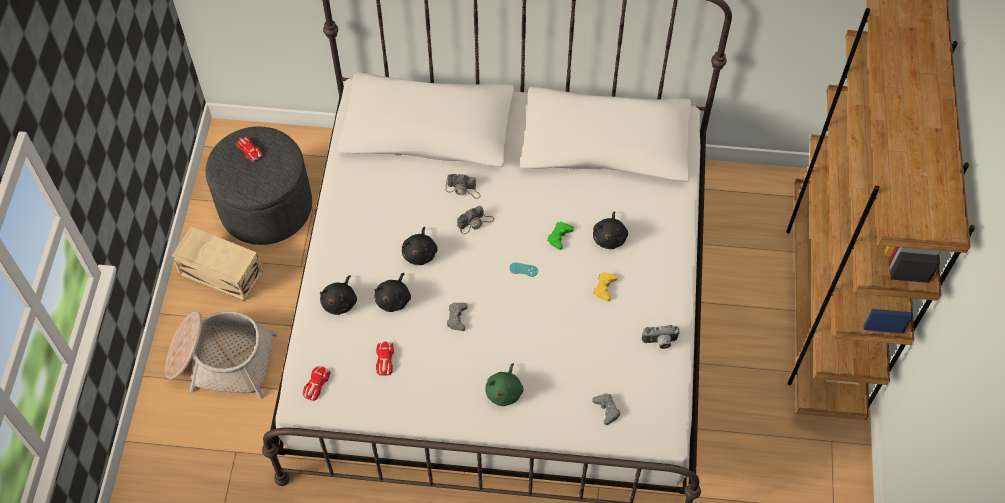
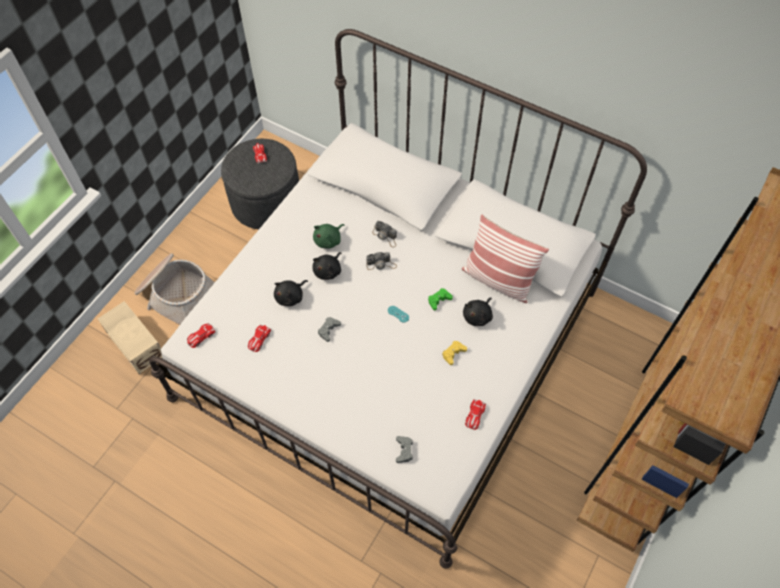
camera: 25 degrees right, 0 degrees up
(220, 271) = (212, 234): beige storage box -> beige storage box (136, 343)
(340, 301) = (252, 283): black plush toy -> none
(505, 391) = (333, 401): green plush toy -> green plush toy (329, 240)
(610, 190) = (498, 280): none -> pillow
(660, 342) = (475, 415): camera -> toy car

